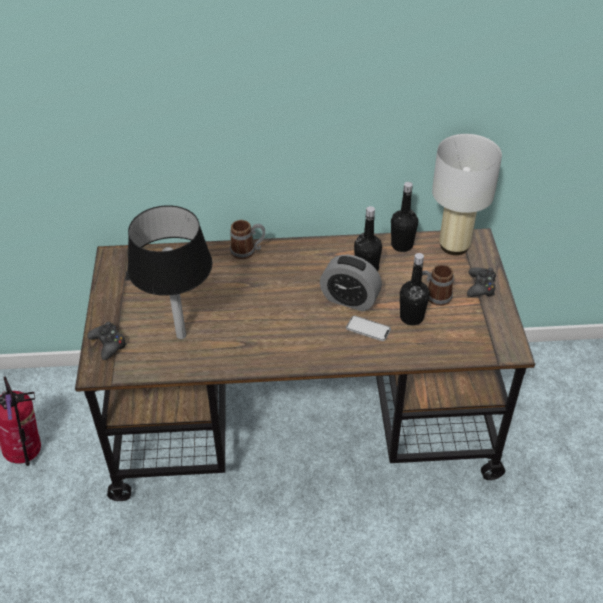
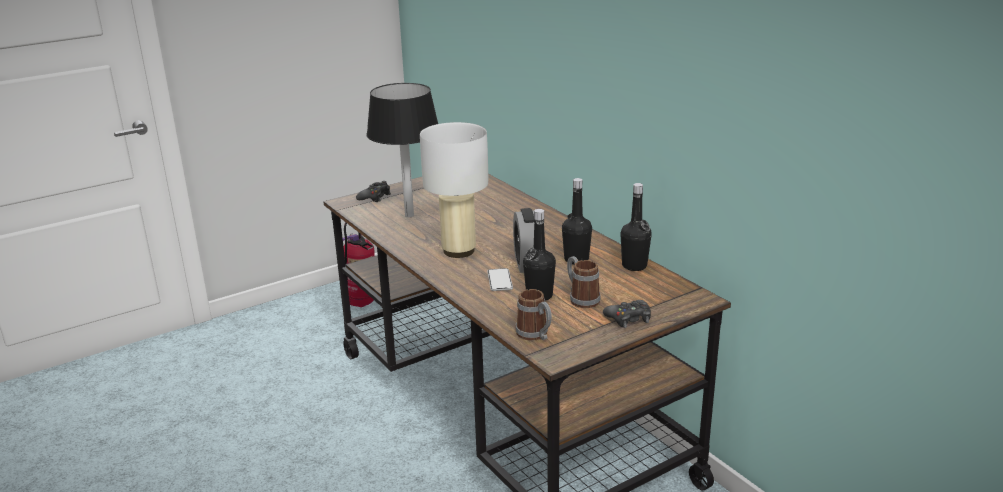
camera: 60 degrees right, 20 degrees down
(248, 251) = (534, 209): mug -> mug (535, 335)
(455, 245) = (673, 290): white table lamp -> white table lamp (459, 251)

